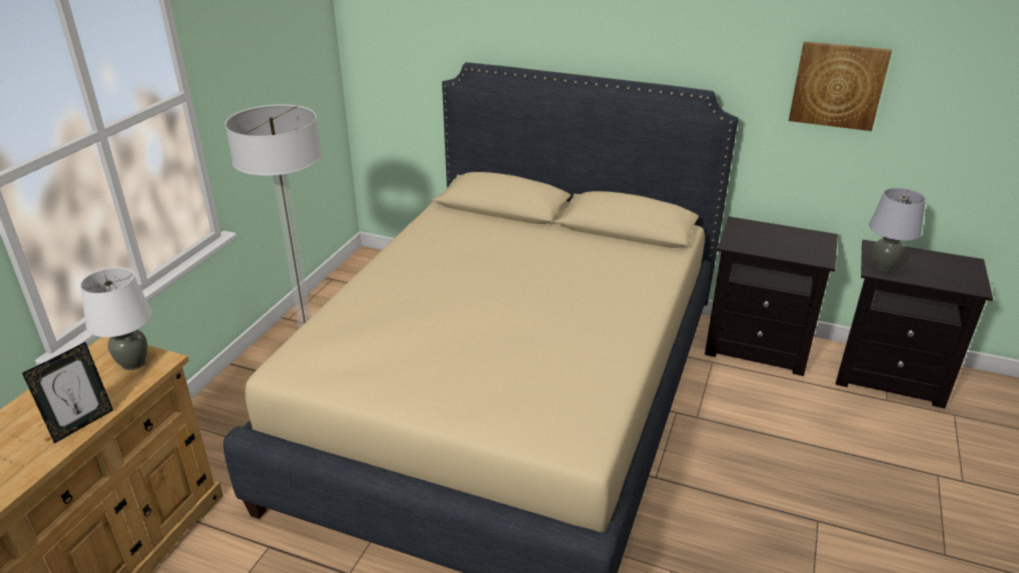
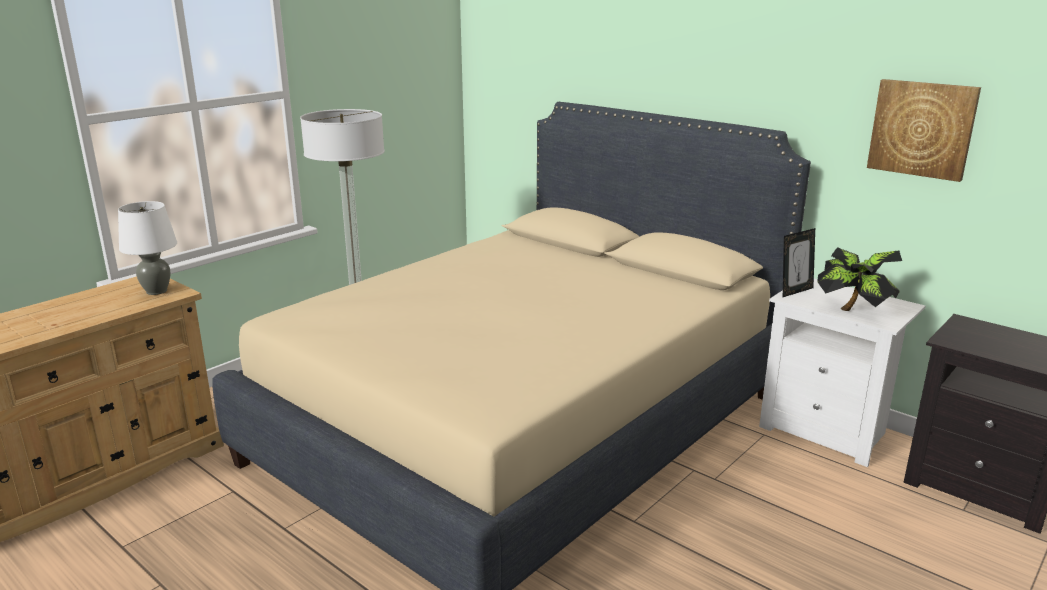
camera: 20 degrees right, 10 degrees down
(82, 424) = (85, 320): picture frame -> picture frame (795, 291)
(757, 347) = (827, 431): black nightstand -> white nightstand
(791, 252) = (854, 312): none -> potted plant
(884, 266) = (961, 339): grey table lamp -> none

